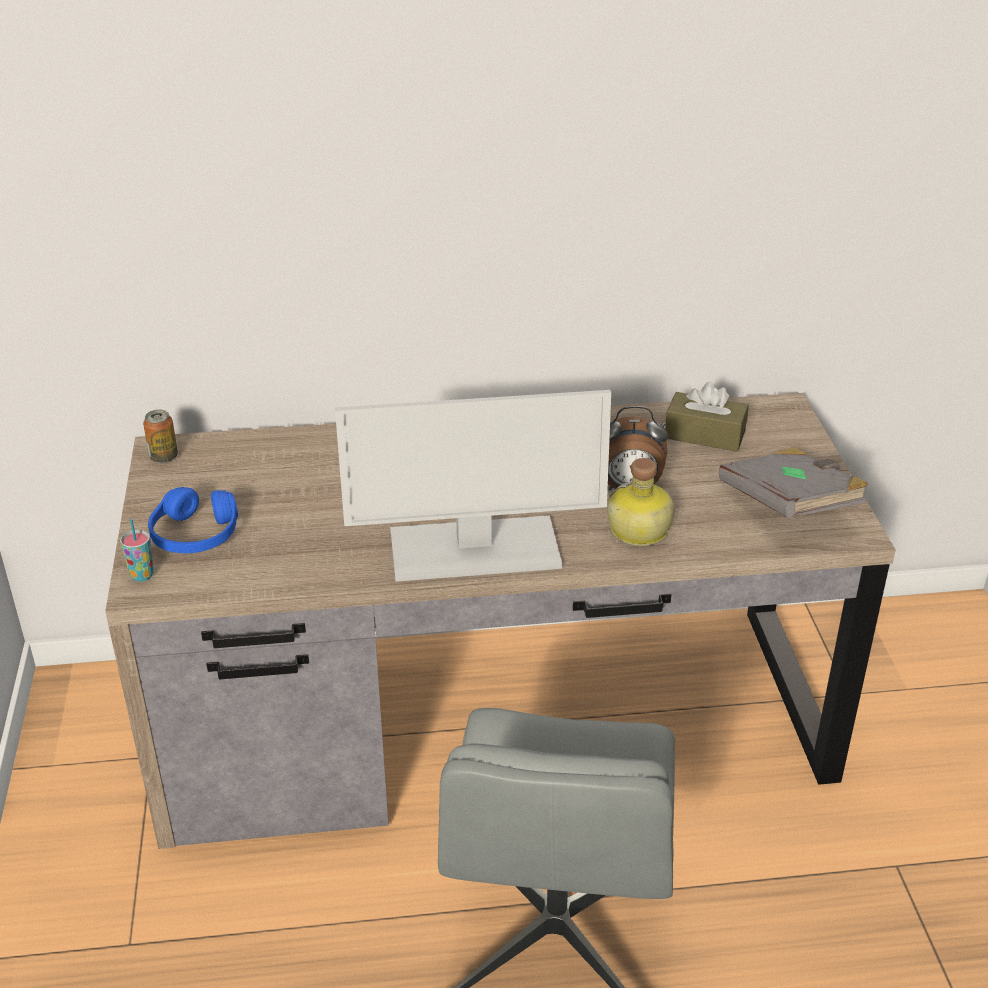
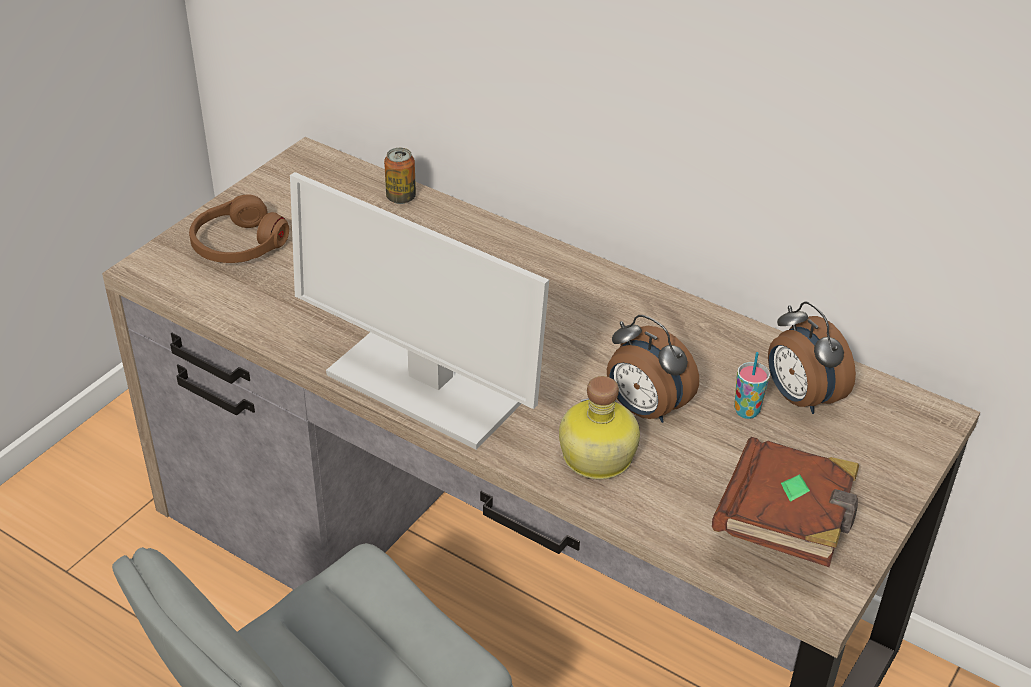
camera: 40 degrees right, 5 degrees up
(142, 575) = (160, 258): cup -> cup (746, 411)
(164, 457) = (301, 165): can -> can (401, 197)
(195, 534) = (238, 245): blue headphones -> brown headphones
(704, 435) = (799, 398): brown tissue box -> alarm clock
(789, 506) = (786, 524): grey book -> brown book

